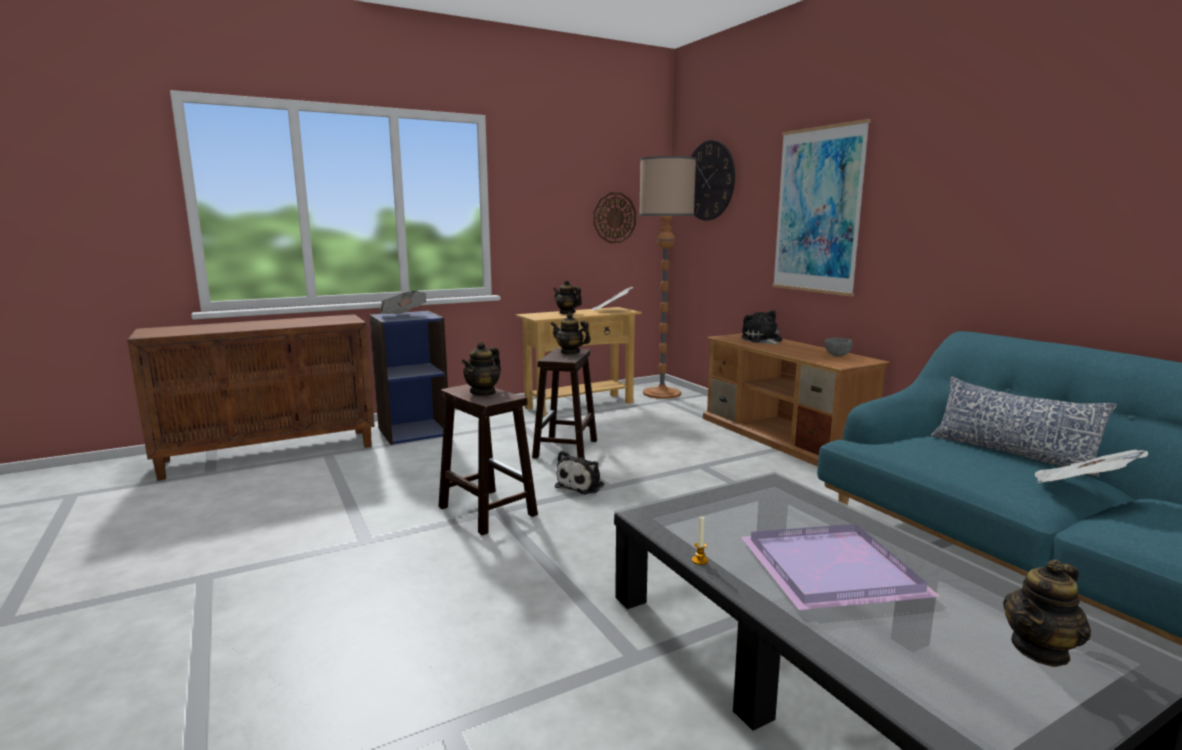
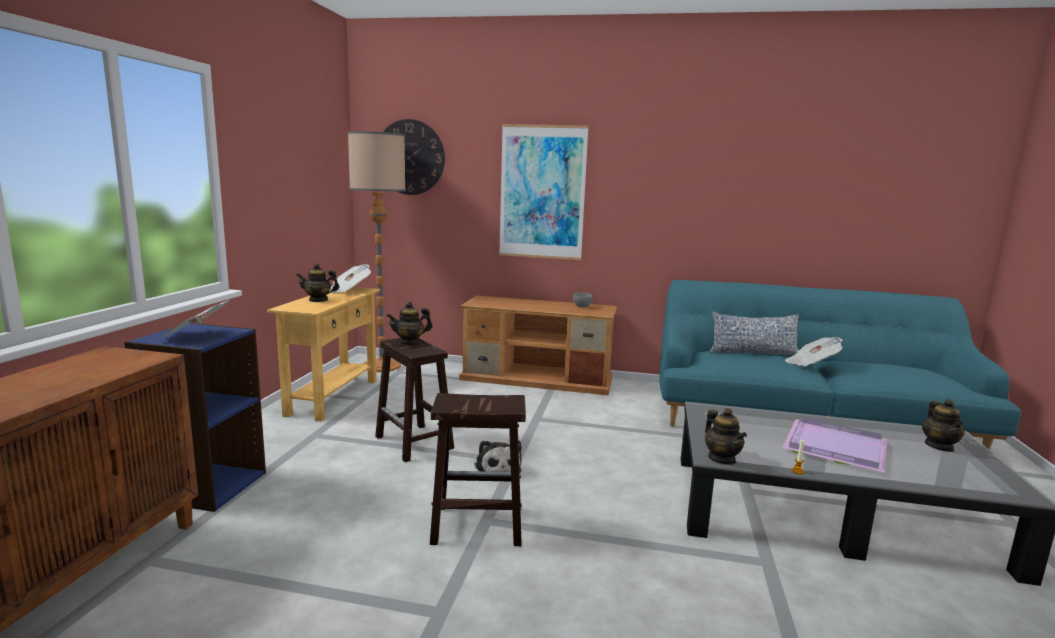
camera: 50 degrees left, 0 degrees up
(483, 392) = (477, 402): teapot -> teapot (722, 459)
(614, 217) = (318, 191): wall clock -> none
(762, 340) = (506, 301): plush toy -> none

